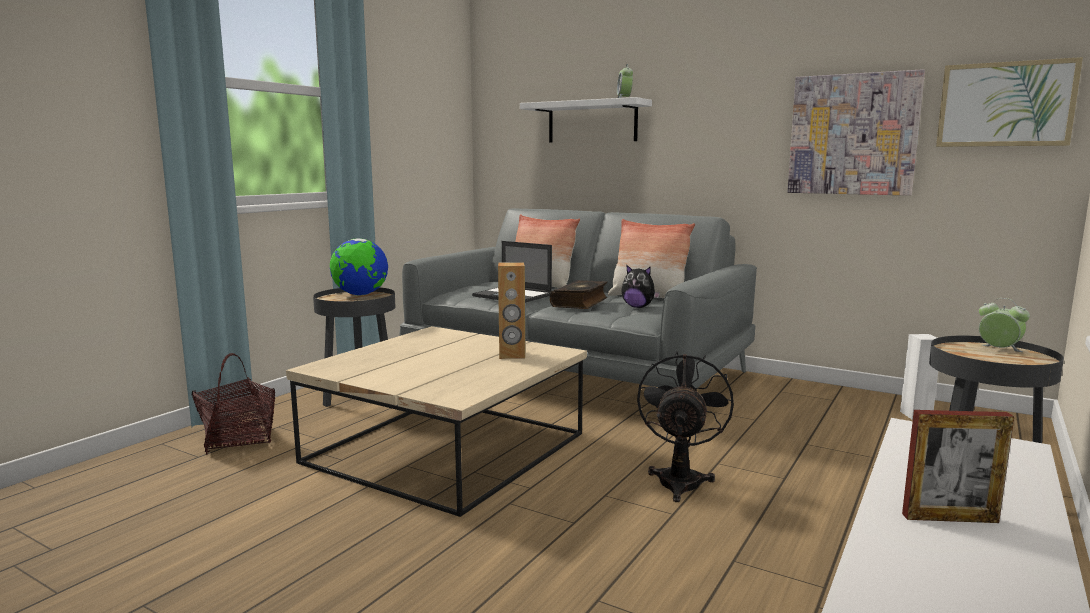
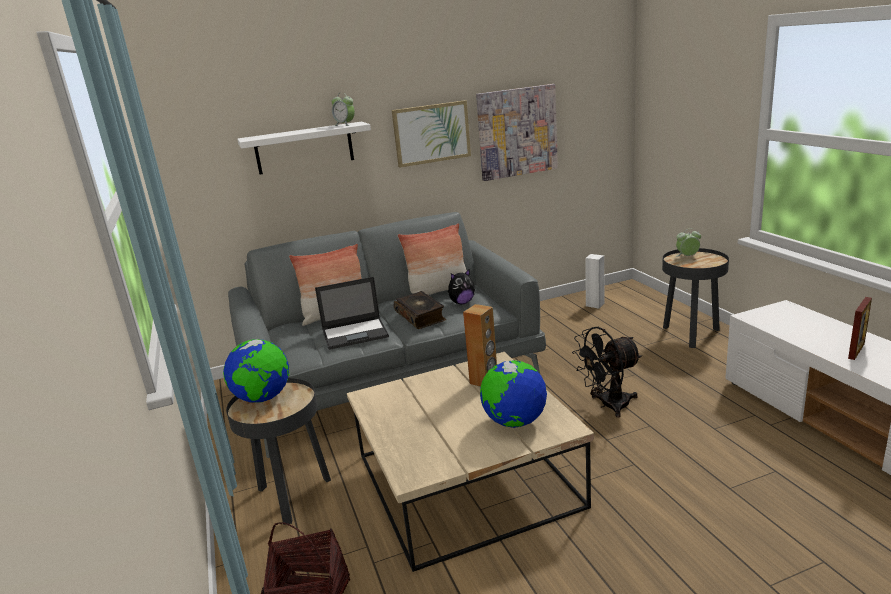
camera: 50 degrees left, 10 degrees up
(445, 379) = (514, 422): none -> globe
(680, 479) = (608, 405): black fan -> black fan turned 75 degrees counterclockwise
(1005, 104) = (595, 103): picture -> picture (431, 133)

